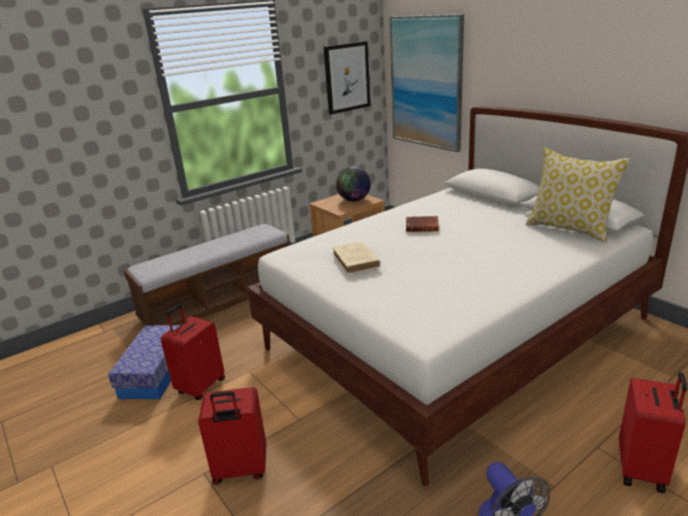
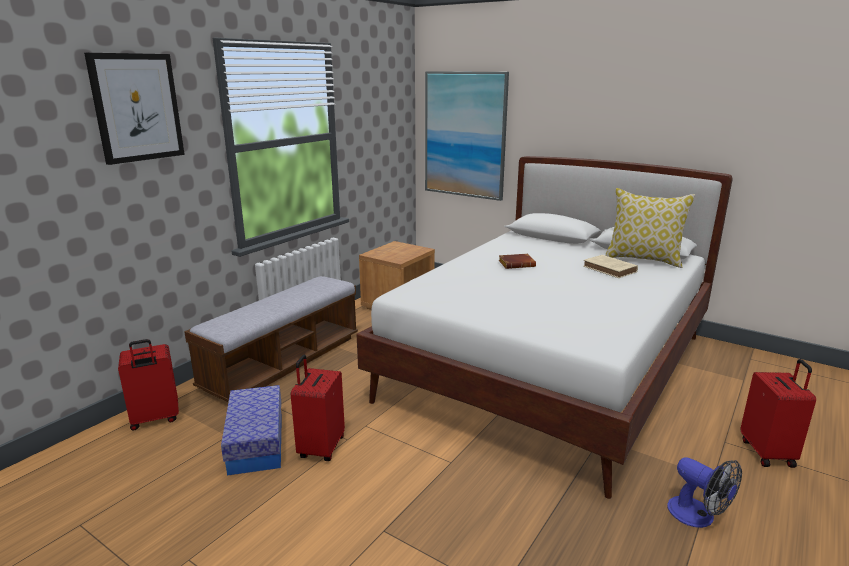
camera: 20 degrees left, 5 degrees down
(240, 470) = (422, 519): red suitcase -> red suitcase (155, 419)
(347, 77) = (386, 128): picture -> picture (137, 107)
(354, 200) = (404, 250): globe -> none
(356, 261) = (484, 295): beige book -> beige book (611, 269)

